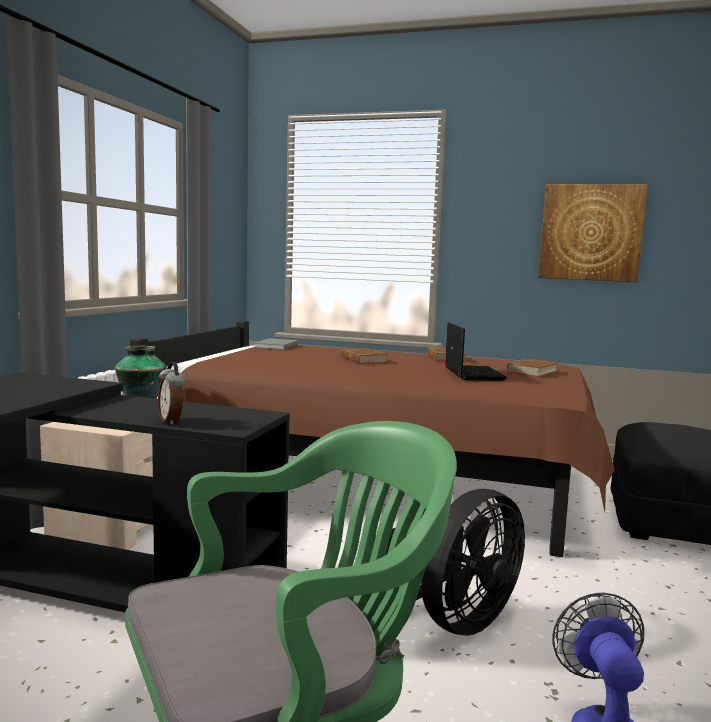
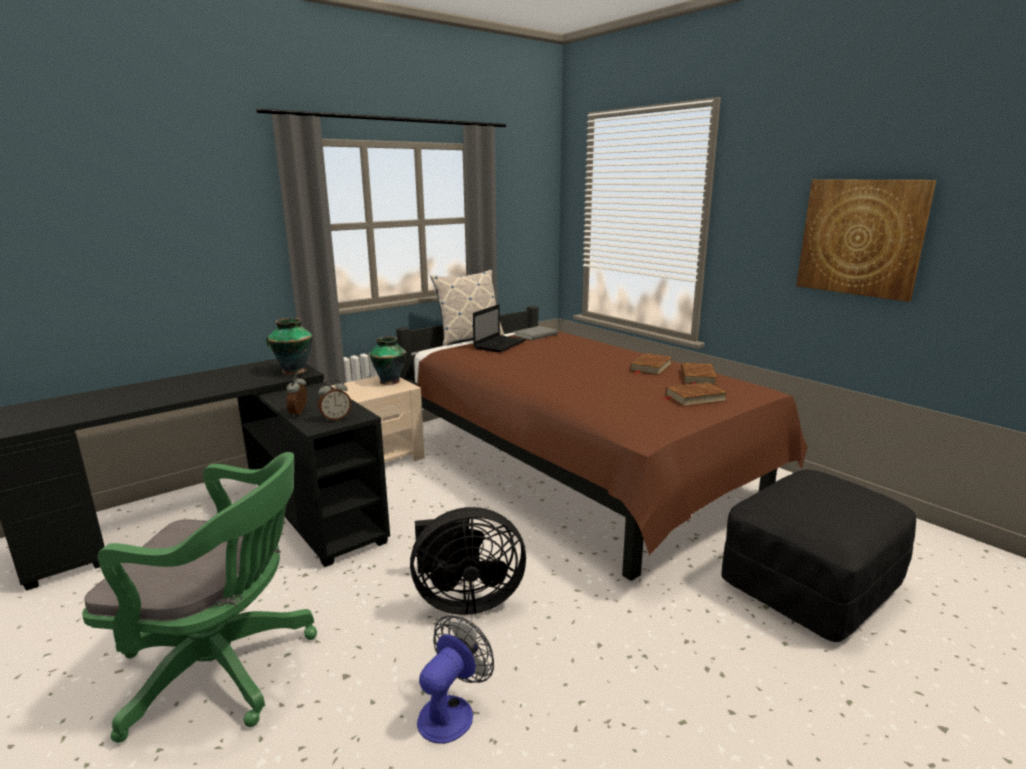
camera: 35 degrees right, 10 degrees up
(67, 383) = (293, 371): none -> vase
(203, 354) = (469, 338): none -> pillow
(237, 419) = (336, 418): none -> alarm clock
(363, 360) = (568, 361): brown book -> brown book (697, 377)
(472, 374) = (624, 393): laptop -> laptop (500, 344)

